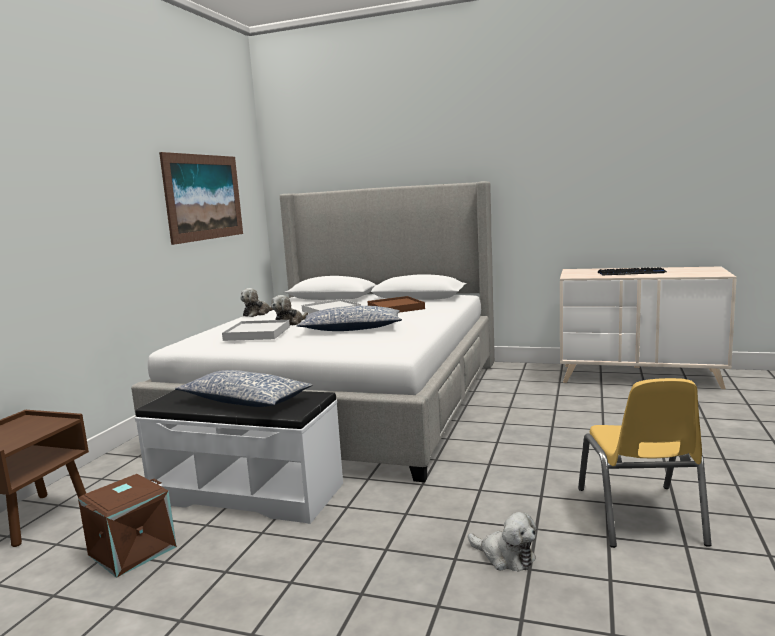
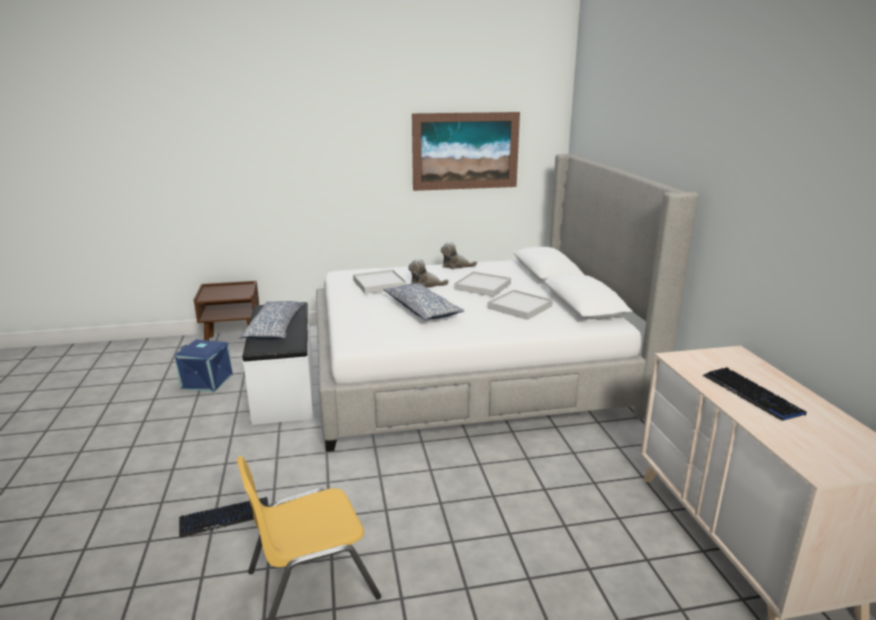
camera: 60 degrees right, 10 degrees up
(132, 550) = (207, 381): brown storage box -> blue storage box
(396, 308) = (520, 307): brown tray -> white tray
(505, 557) = (225, 517): plush toy -> keyboard

